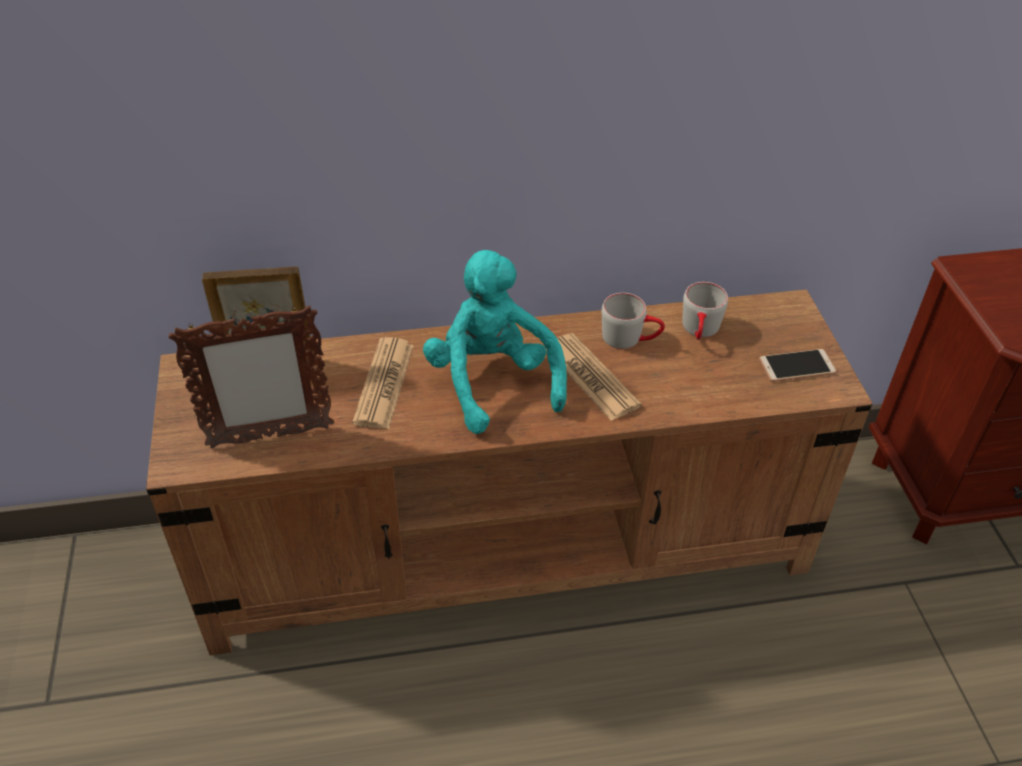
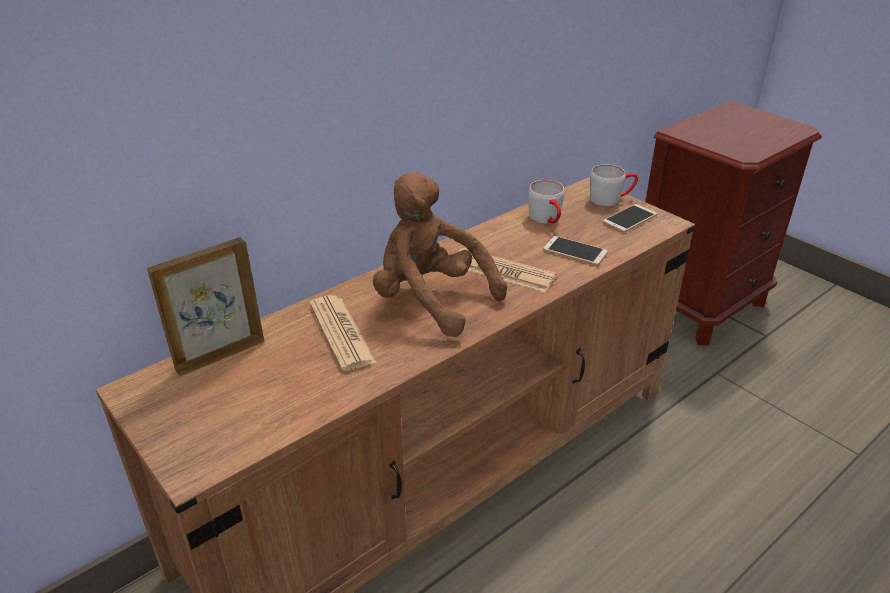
camera: 30 degrees left, 10 degrees down
(269, 436) = (270, 410): picture frame -> none
(492, 382) = (430, 300): turquoise plush toy -> brown plush toy
(630, 338) = (505, 239): grey mug -> grey mug (611, 199)
(691, 384) = (575, 251): none -> phone

